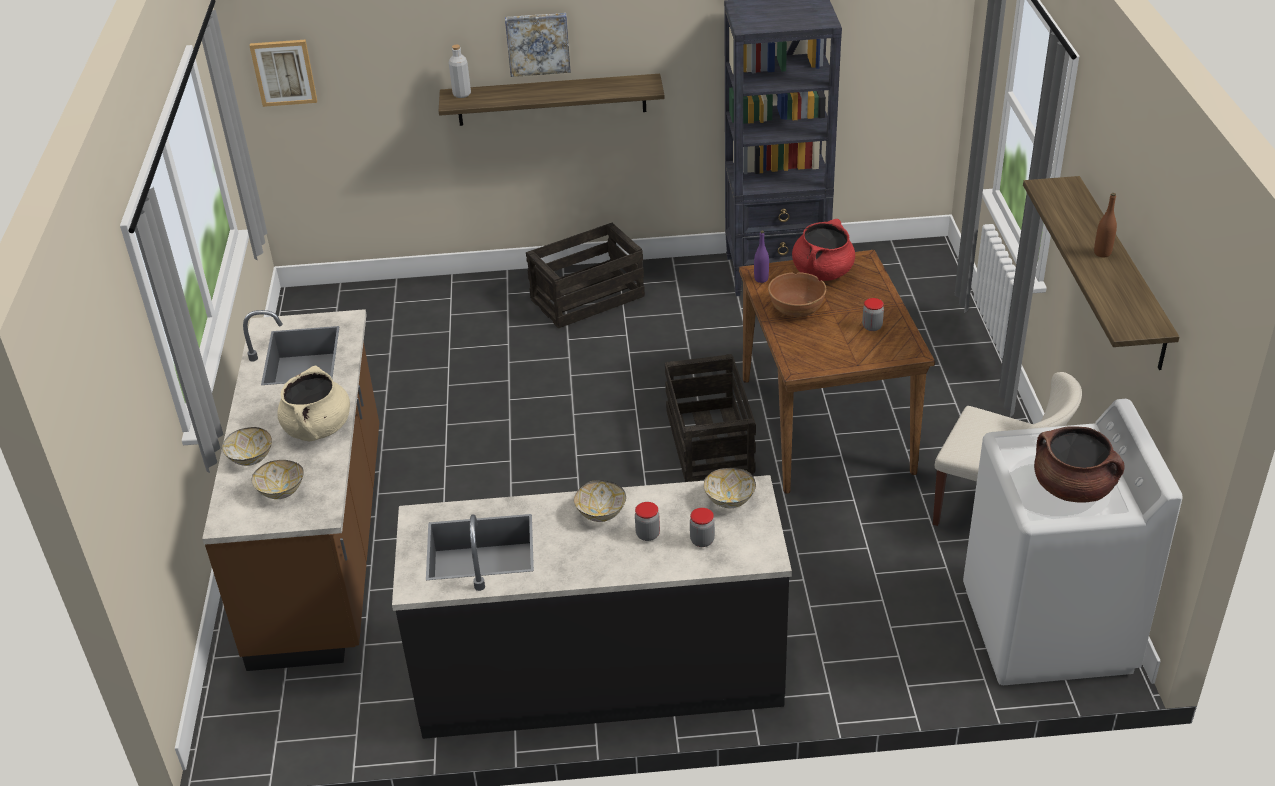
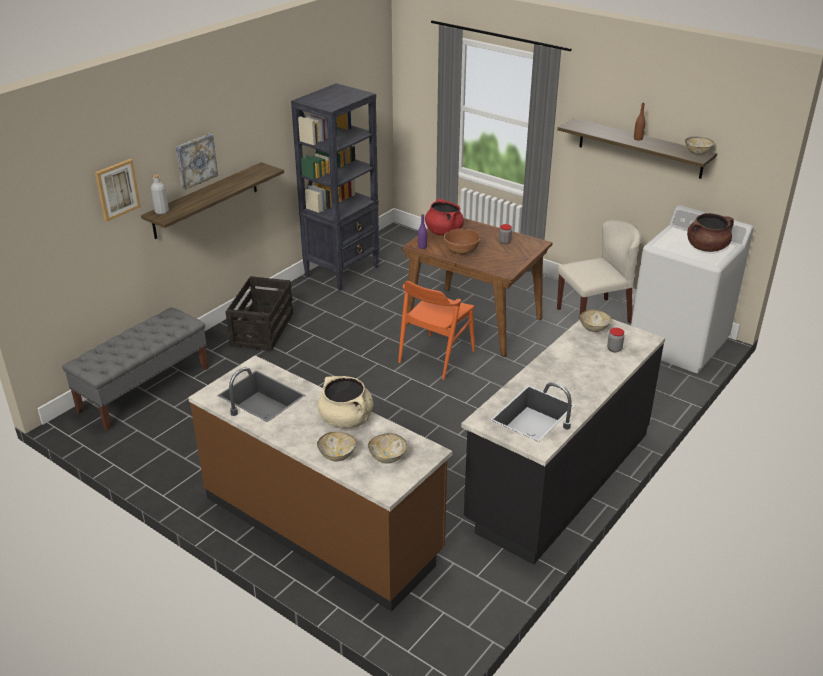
camera: 50 degrees left, 5 degrees down
(284, 72) = (36, 236): picture -> picture (117, 189)
(396, 301) = (145, 389): none -> grey bench
(601, 513) = (556, 365): bowl -> bowl (697, 152)
(648, 534) = (590, 361): jar -> none
(709, 441) = (436, 356): crate -> orange chair

